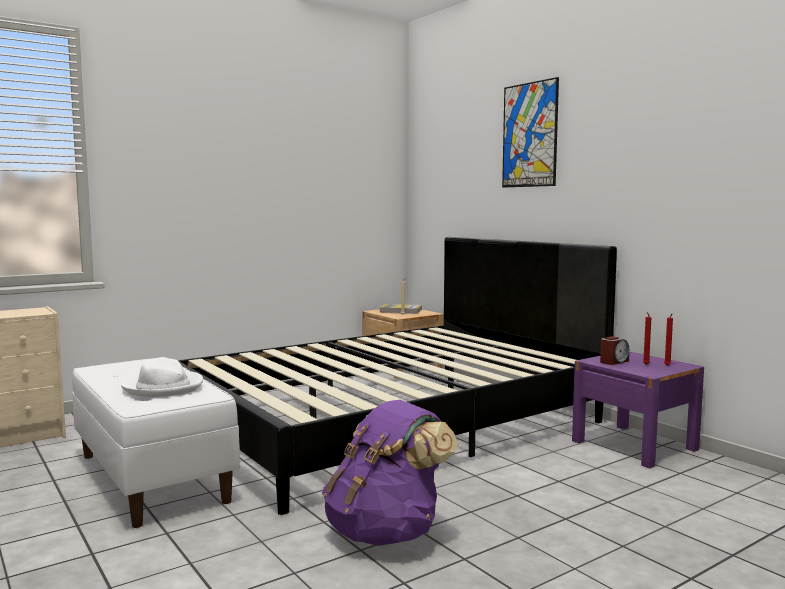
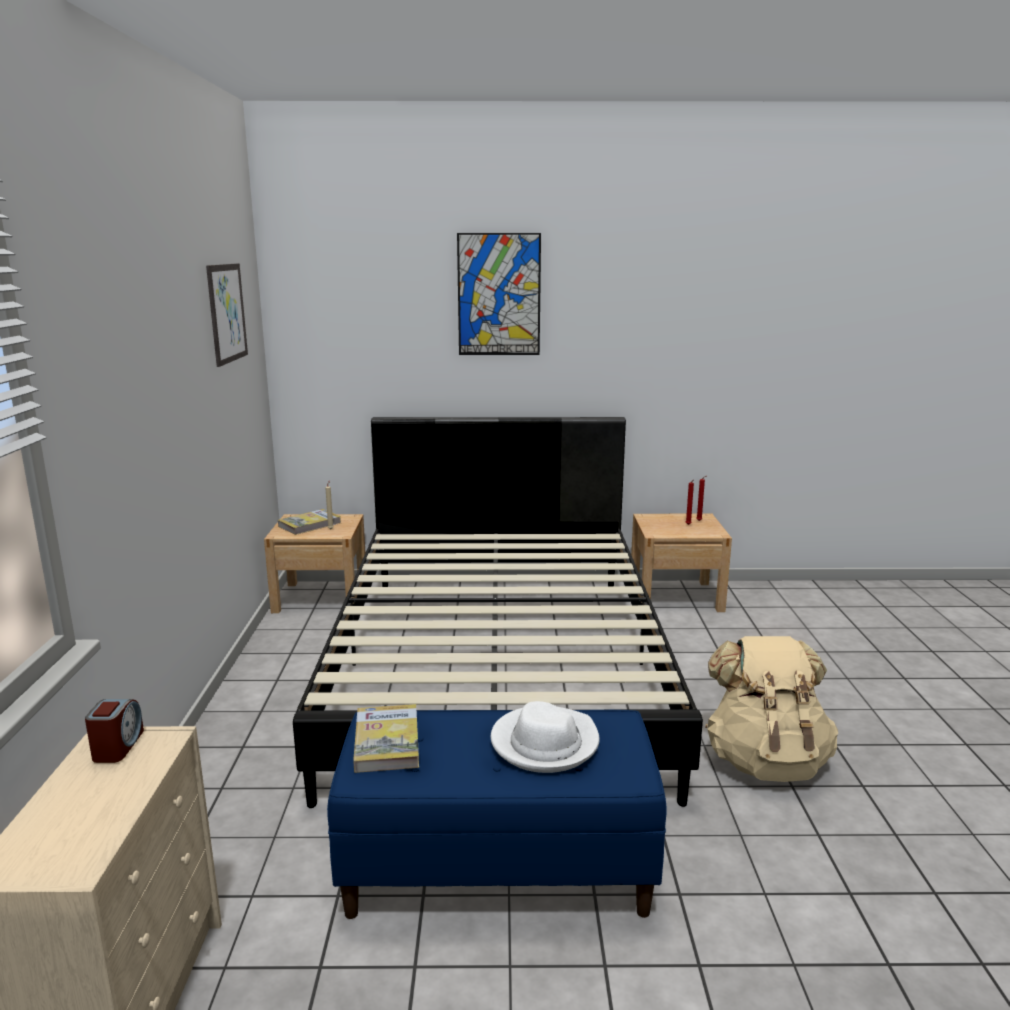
camera: 55 degrees left, 10 degrees up
(135, 365) = (387, 742): none -> book
(153, 477) = (499, 868): white bench -> blue bench
(340, 151) = (227, 313): none -> picture
(386, 532) = (766, 761): purple backpack -> beige backpack
(614, 362) = (667, 529): alarm clock -> alarm clock (118, 746)
(634, 445) = (675, 596): purple nightstand -> beige nightstand

